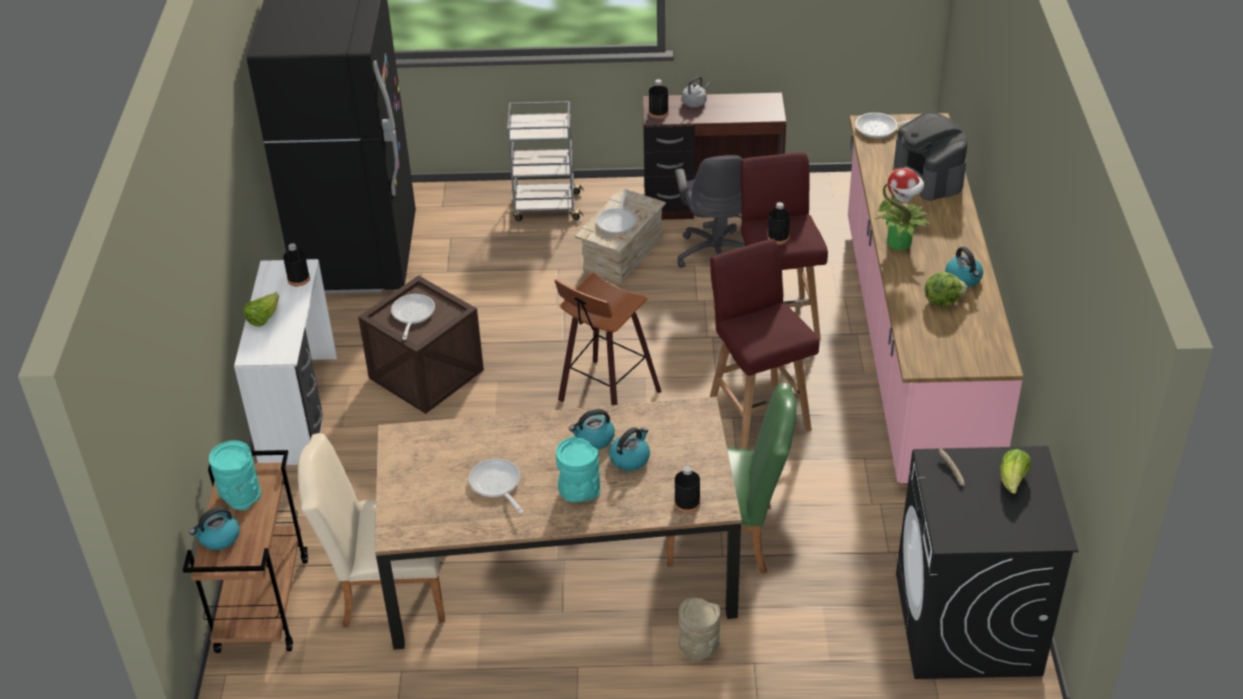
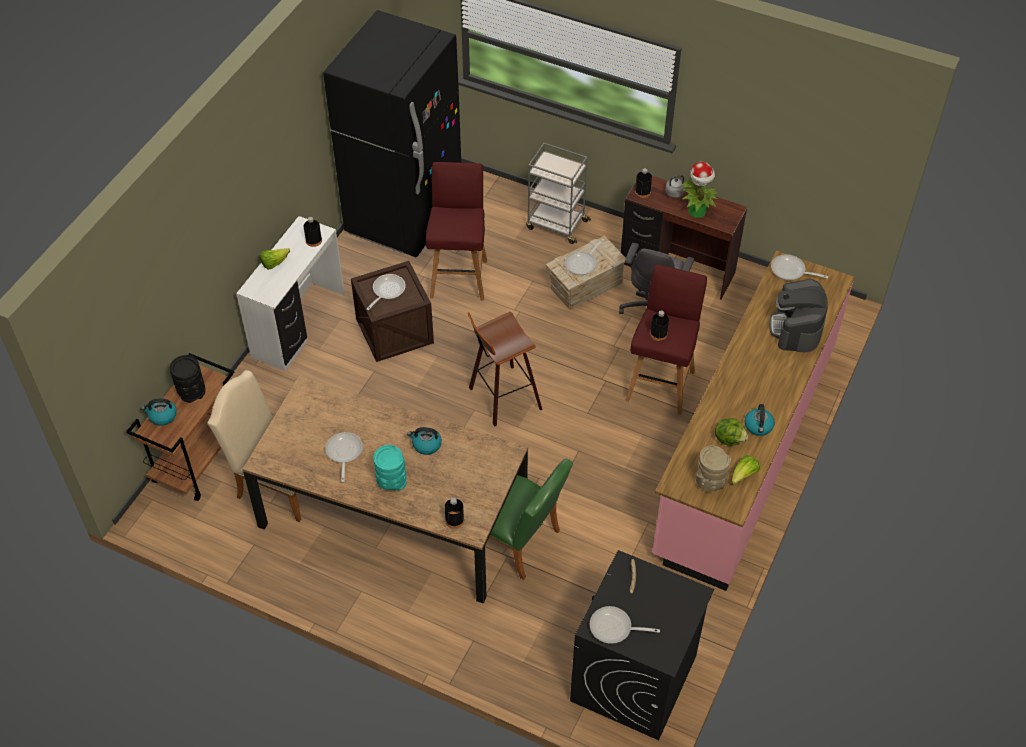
camera: 25 degrees right, 10 degrees up
(240, 495) = (191, 391): turquoise vase -> black vase
(630, 458) = (440, 470): kettle -> none
(698, 649) = (444, 614): beige vase -> beige vase (709, 482)
(758, 415) = (597, 456): red stool -> red stool (459, 277)
(900, 242) = (733, 377): potted plant -> potted plant (697, 211)
(973, 528) = (614, 628): none -> frying pan
(1012, 481) = (668, 605): lettuce -> lettuce (743, 475)

